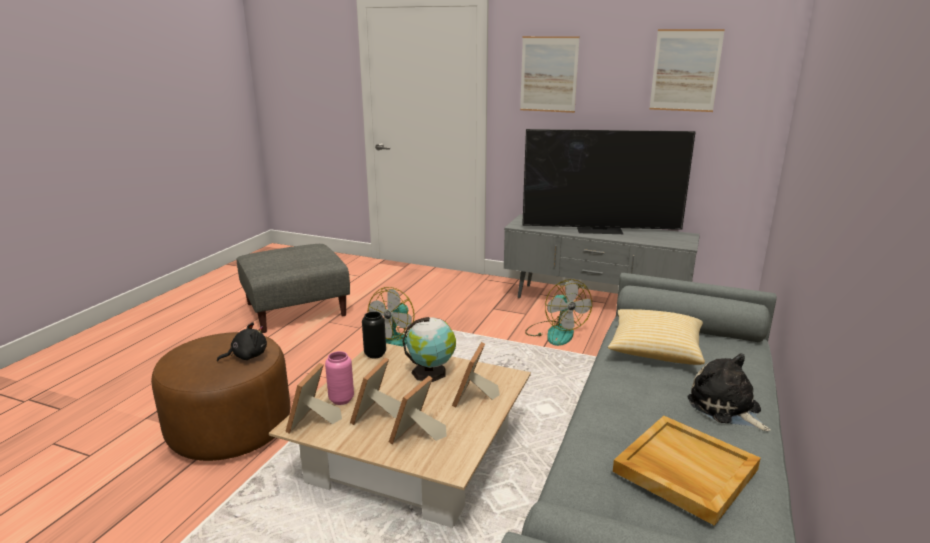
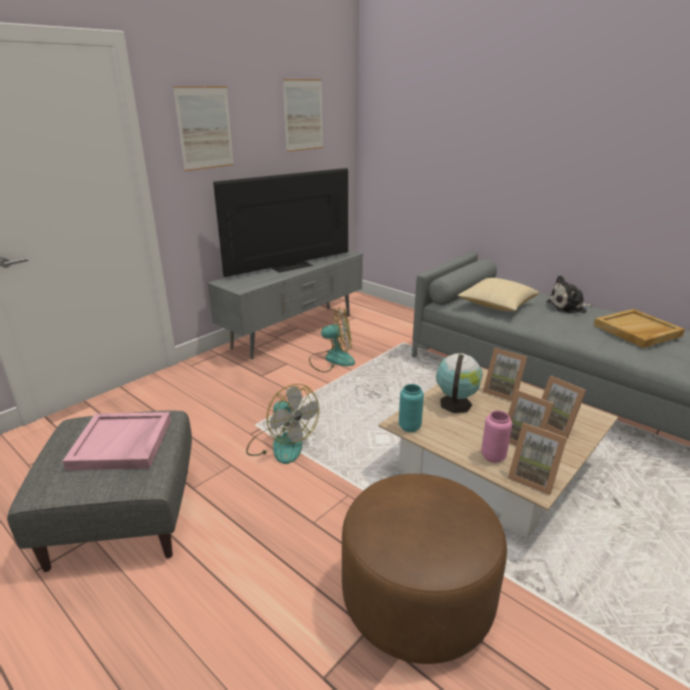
camera: 70 degrees left, 5 degrees up
(247, 356) = (440, 493): black plush toy -> none
(296, 260) = (122, 444): none -> pink tray
(375, 354) = (409, 427): black vase -> turquoise vase
(600, 230) = (290, 266): television -> television turned 150 degrees counterclockwise

